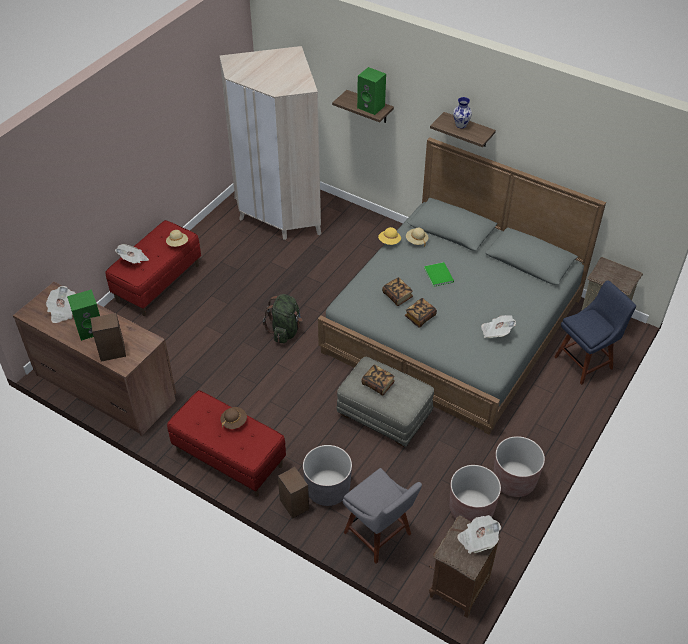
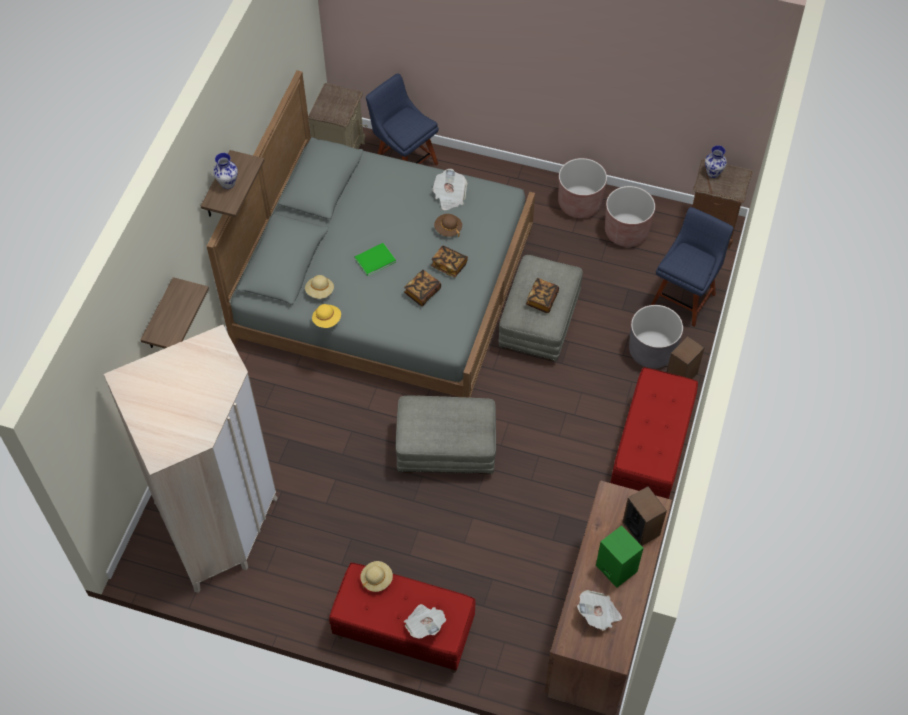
camera: 105 degrees left, 10 degrees up
(234, 422) = (645, 417): brown hat -> brown hat (448, 229)
(285, 331) = (446, 450): green backpack -> grey ottoman
(372, 107) = (179, 300): green speaker -> none
(379, 535) = (685, 297): grey chair -> blue chair
(477, 539) = (713, 173): newspaper -> vase

